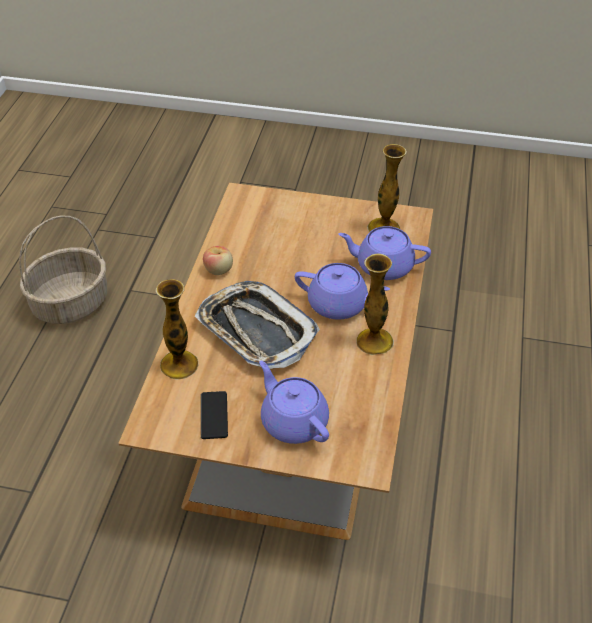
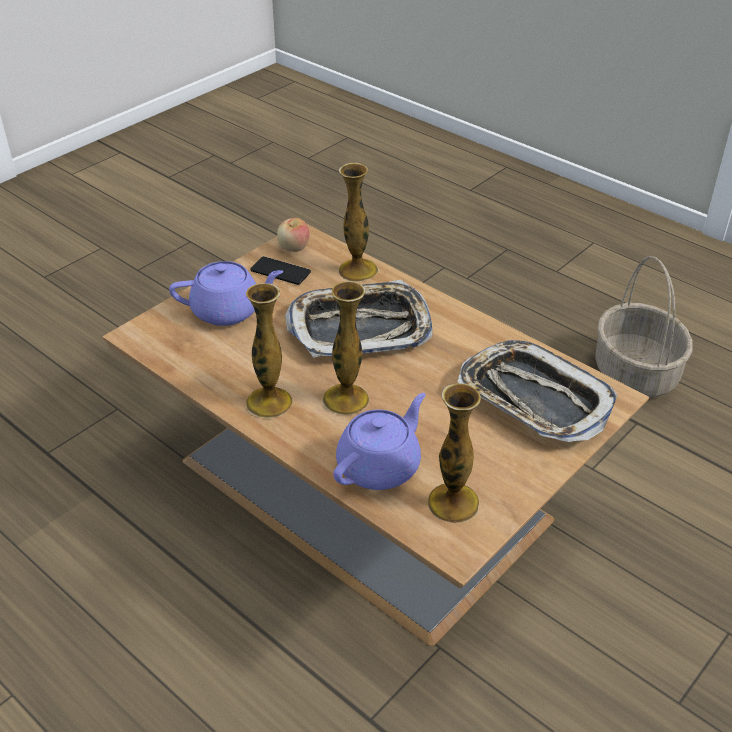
camera: 120 degrees right, 5 degrees down
(219, 270) = (474, 333): apple -> apple (294, 247)
(269, 224) = (533, 399): none -> tray
(339, 305) = (346, 399): purple teapot -> vase

